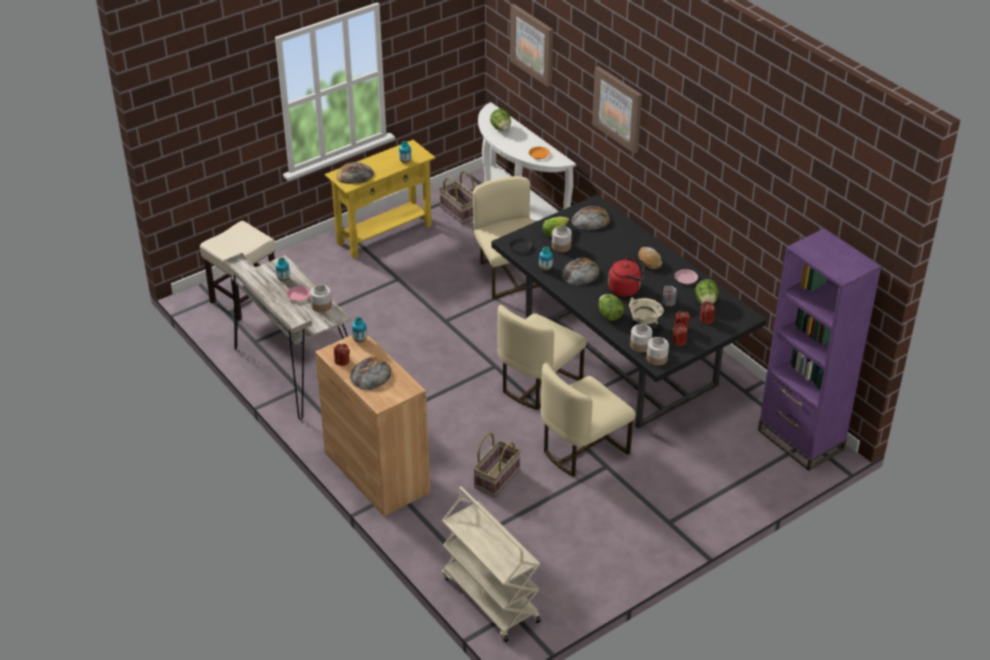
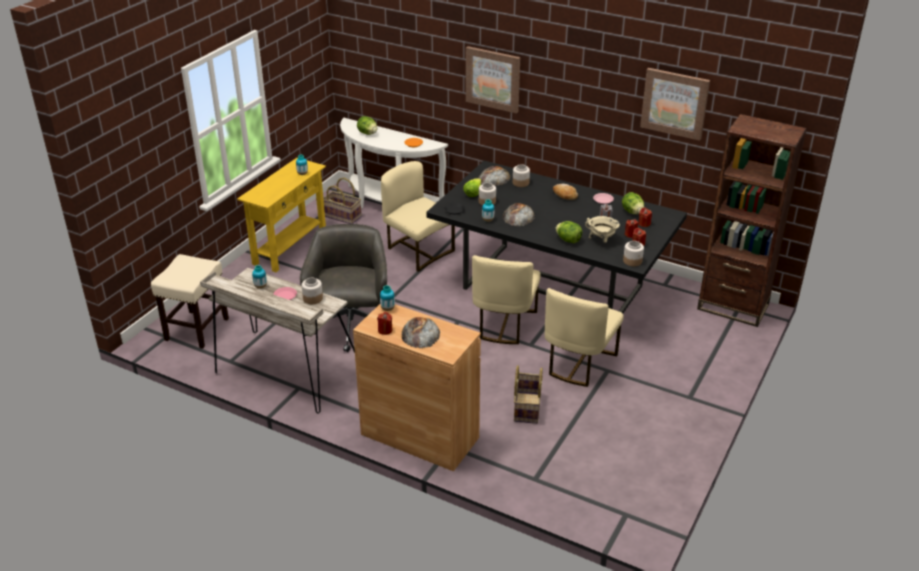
camera: 25 degrees left, 5 degrees down
(354, 175) = (265, 193): bread -> none
(386, 340) = (350, 327): none -> grey office chair
(489, 599) = (597, 509): beige cart -> none
(533, 44) = (388, 49): picture -> picture (675, 103)
(626, 289) = (564, 218): red kettle -> none
(640, 345) = (611, 255): jar -> jar (520, 183)
(800, 440) = (733, 307): purple bookcase -> brown bookcase

